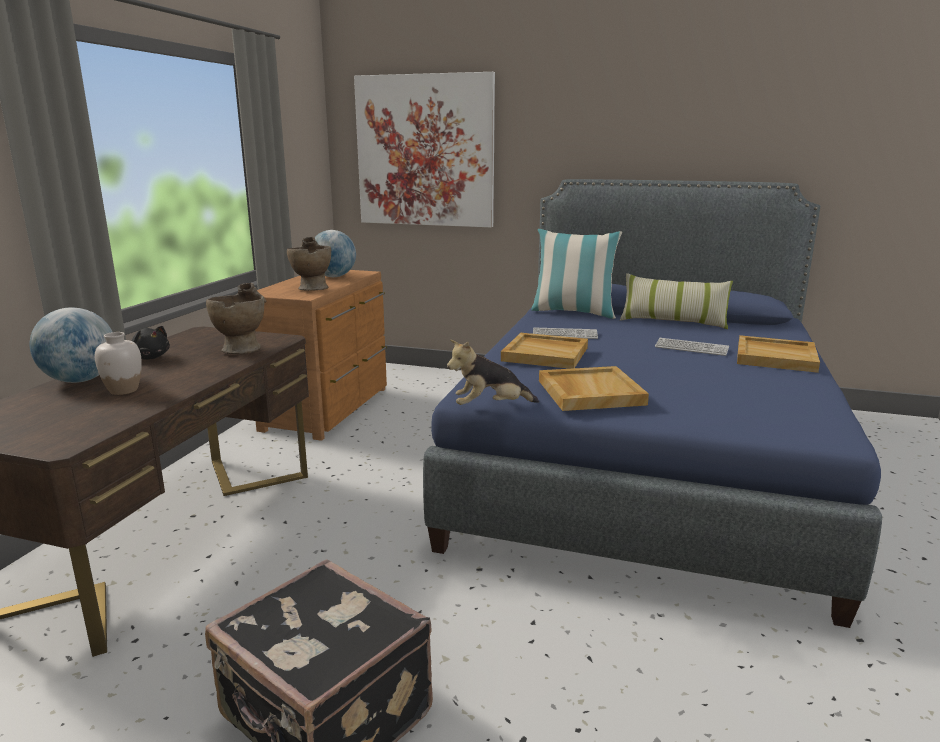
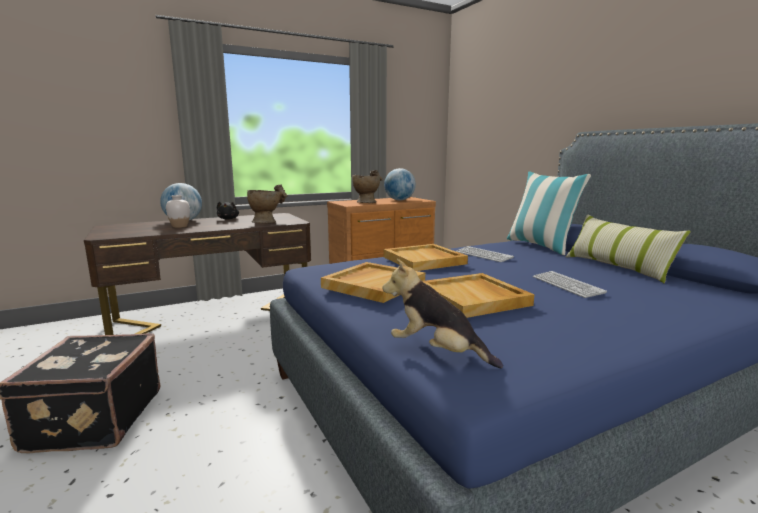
camera: 45 degrees right, 5 degrees down
(425, 151) = (495, 118): picture -> none
(490, 407) = (300, 276): plush toy -> plush toy (437, 353)
(776, 357) = (646, 314): beige tray -> beige tray (474, 298)

